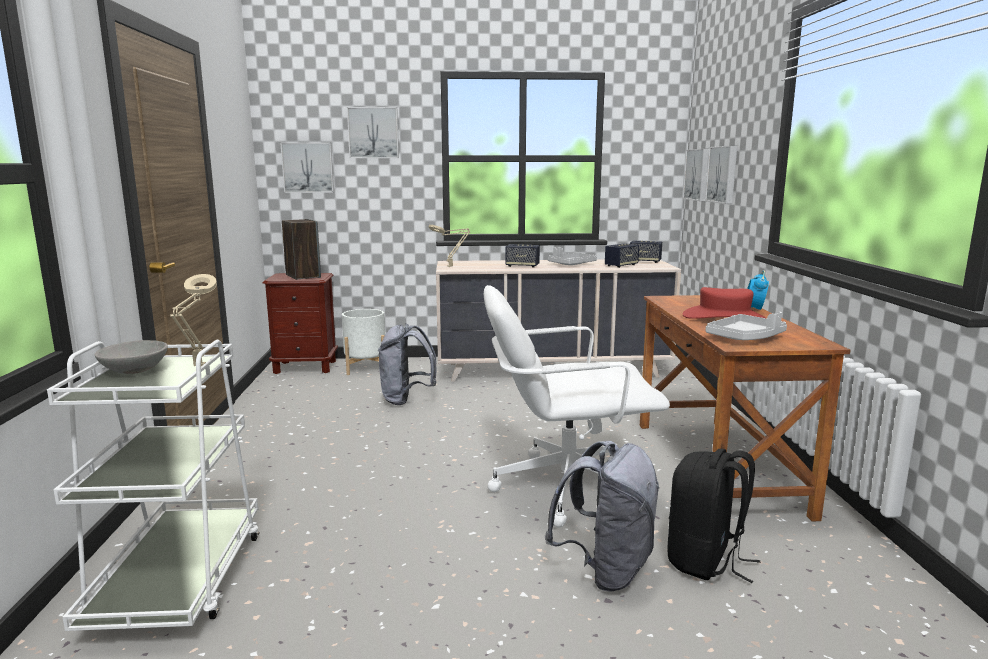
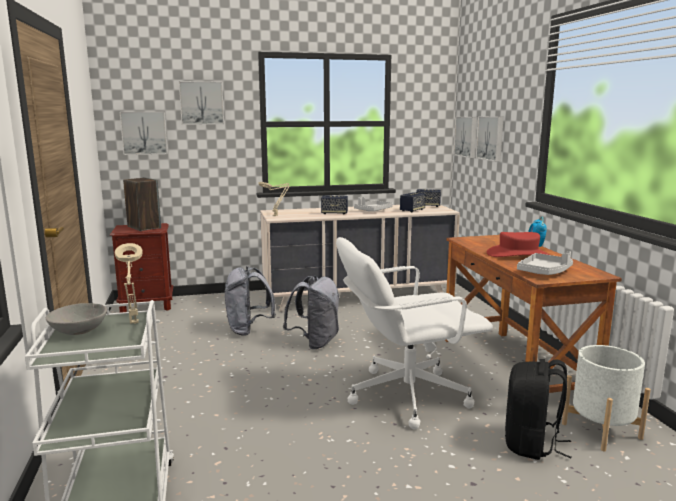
camera: 10 degrees left, 0 degrees up
(365, 368) = (201, 303): white planter -> white planter (601, 431)
(606, 570) = (462, 459): grey backpack -> grey backpack (315, 342)

